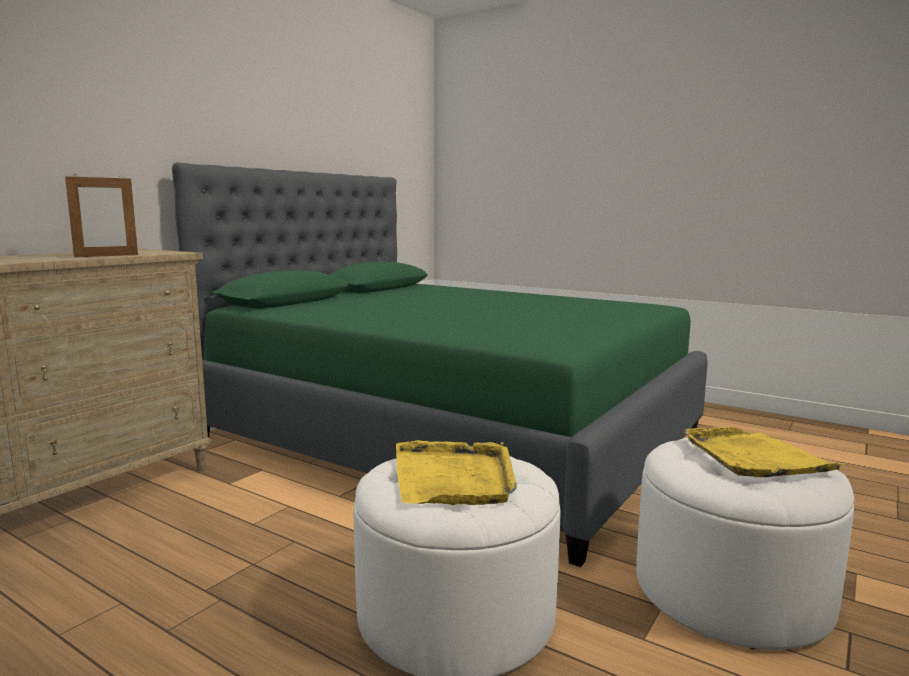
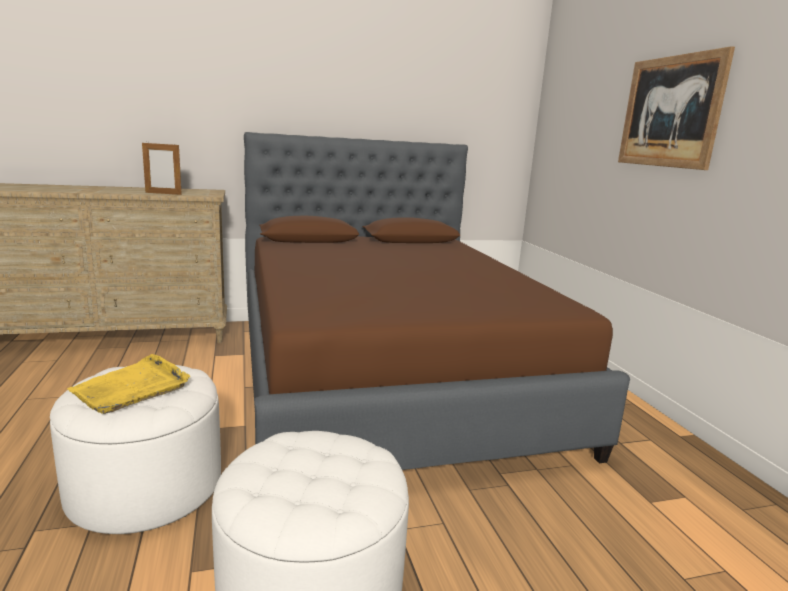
camera: 40 degrees right, 5 degrees up
(451, 436) = (388, 376): green bed -> brown bed
(618, 138) = (670, 112): none -> picture
(754, 457) = (327, 474): yellow tray -> none

